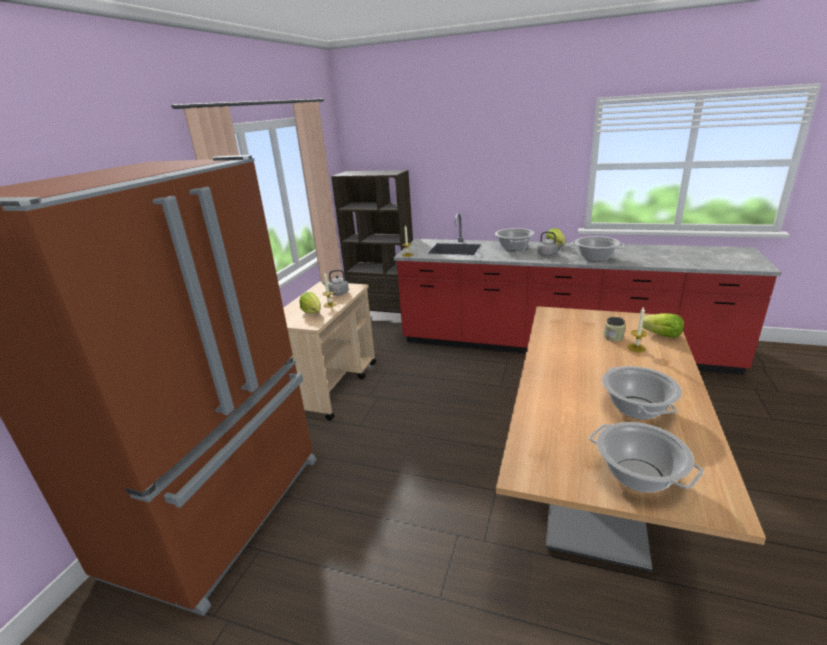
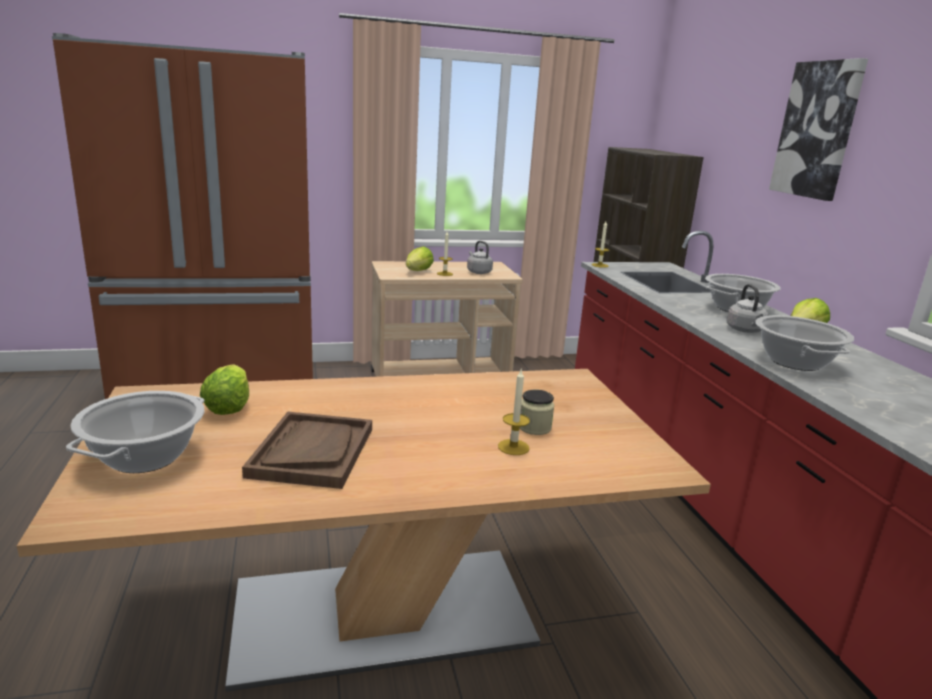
camera: 55 degrees right, 5 degrees down
(499, 144) = (817, 130): none -> picture
(636, 408) = (312, 451): cooking pot -> brown tray
(661, 335) = (590, 468): lettuce -> lettuce (228, 407)

